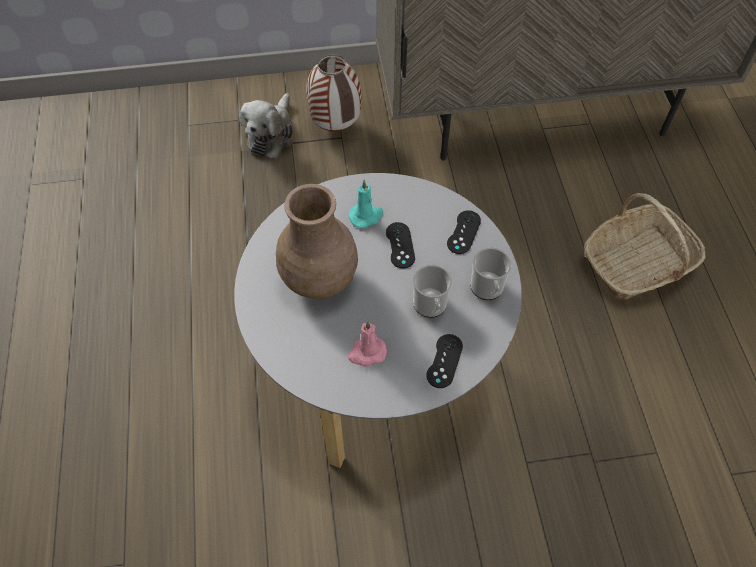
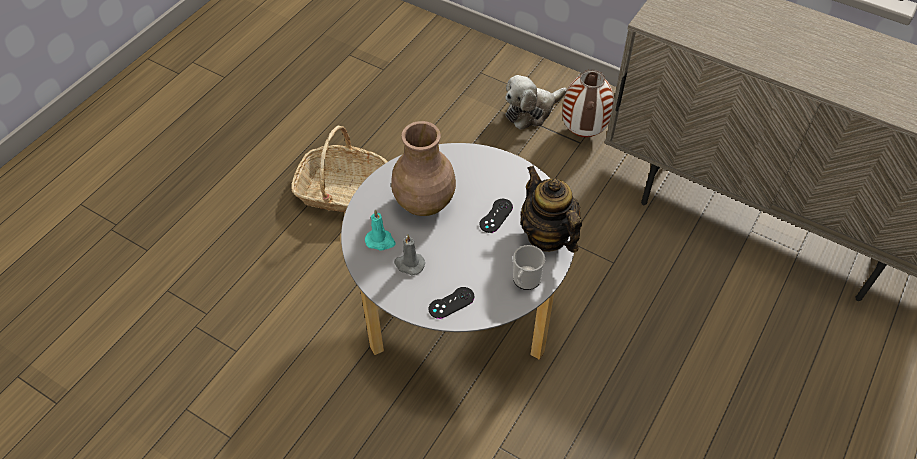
camera: 40 degrees right, 5 degrees down
(366, 216) = (493, 184): turquoise candle -> turquoise candle (380, 241)
(366, 352) = (409, 264): pink candle -> grey candle
(430, 307) = (476, 265): mug -> none
(463, 232) = (547, 235): black game controller -> teapot
(637, 263) = (728, 379): basket -> basket (342, 192)

